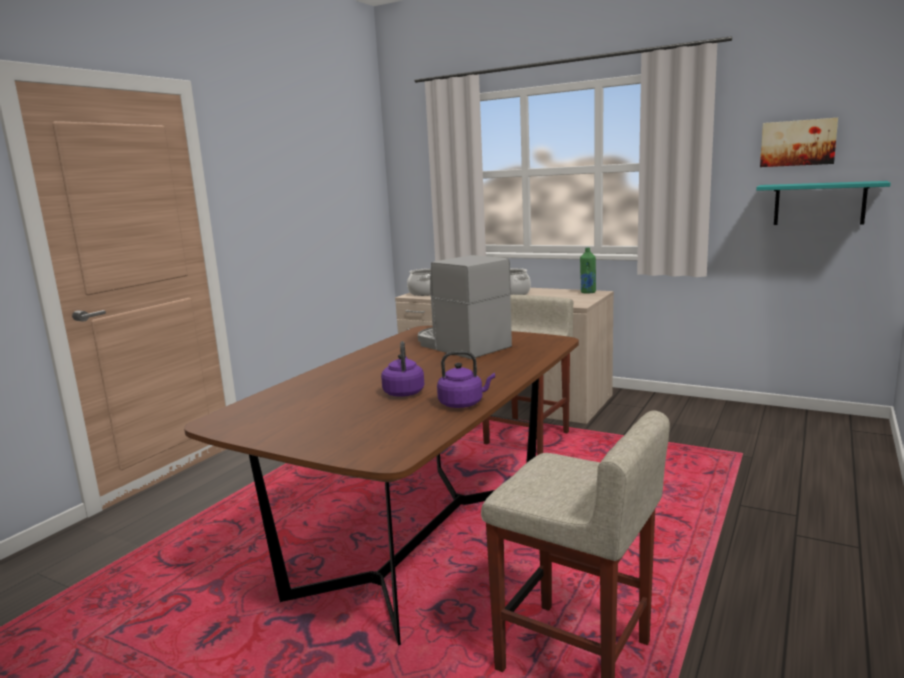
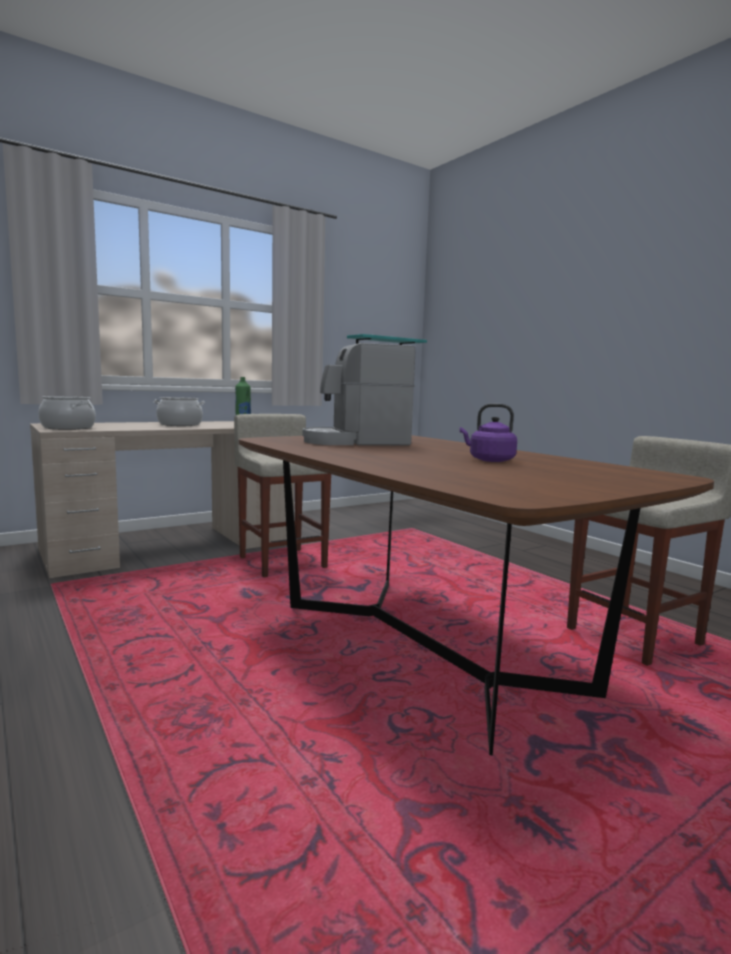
camera: 65 degrees left, 5 degrees down
(463, 404) = (545, 457): purple kettle -> none
(798, 143) = (366, 307): picture -> none

